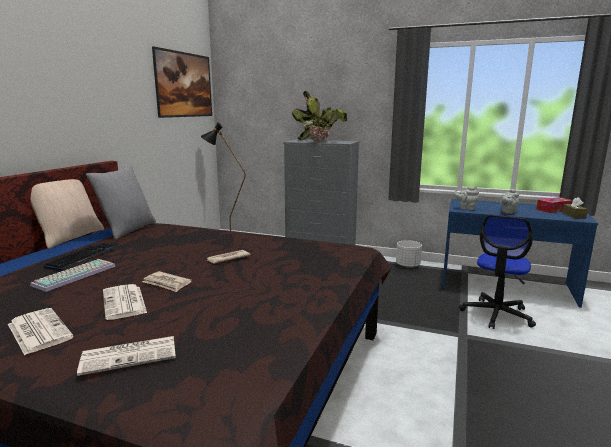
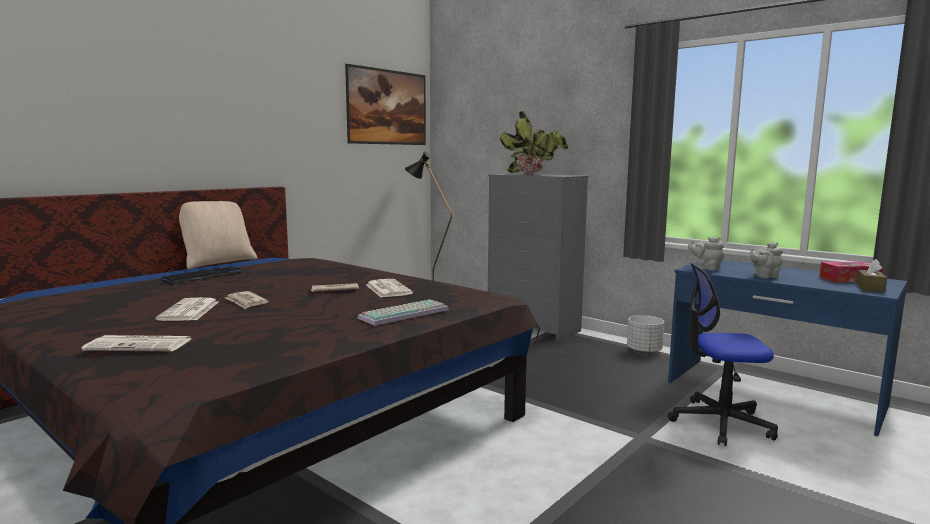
camera: 20 degrees right, 5 degrees down
(38, 331) = (96, 320): newspaper -> newspaper (387, 289)
(75, 275) = (178, 288): keyboard -> keyboard (404, 313)
(127, 230) = (275, 260): grey pillow -> none
(496, 314) = (720, 423): office chair -> office chair turned 45 degrees clockwise

